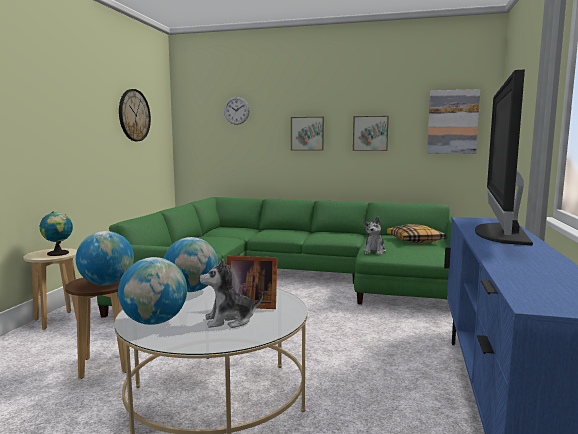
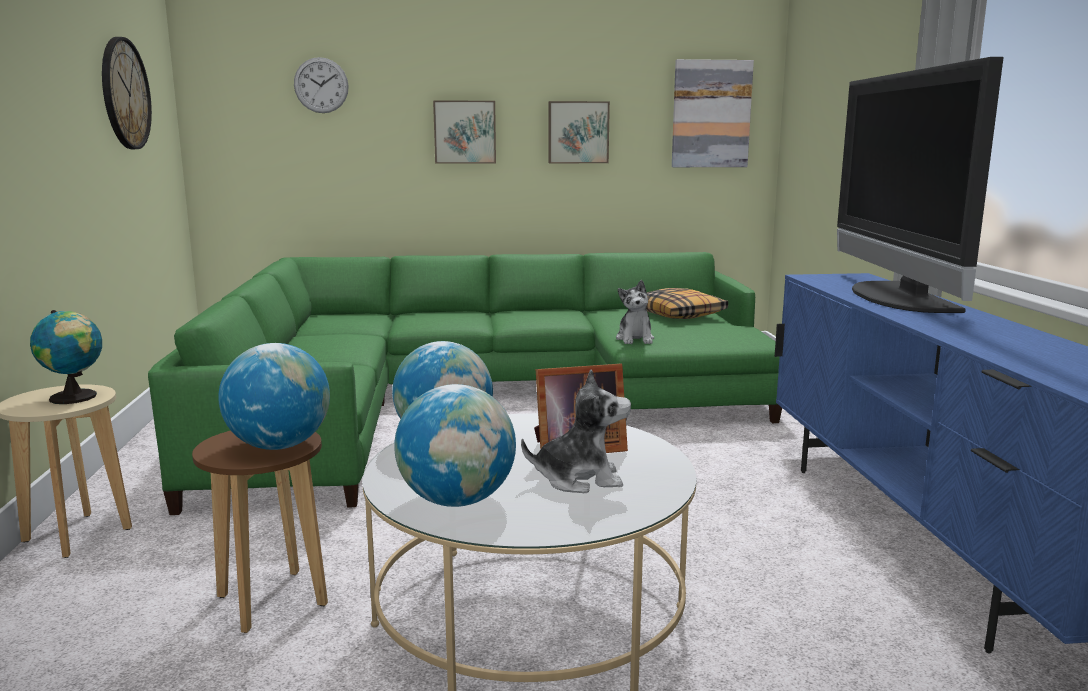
camera: 20 degrees left, 5 degrees up
(230, 320) = (579, 479): plush toy -> plush toy turned 150 degrees counterclockwise

